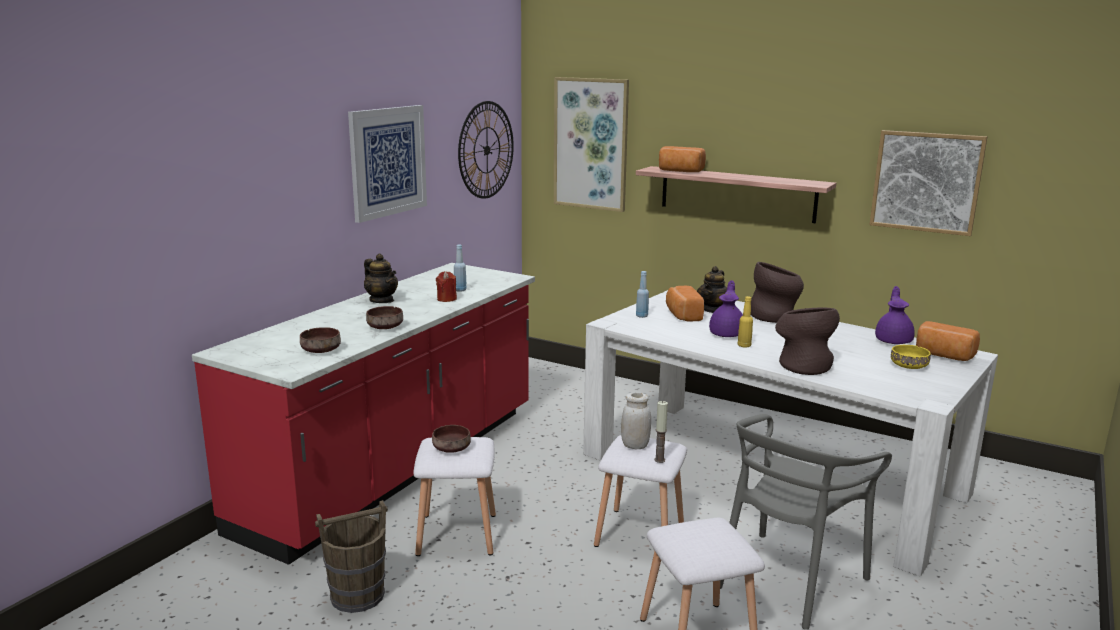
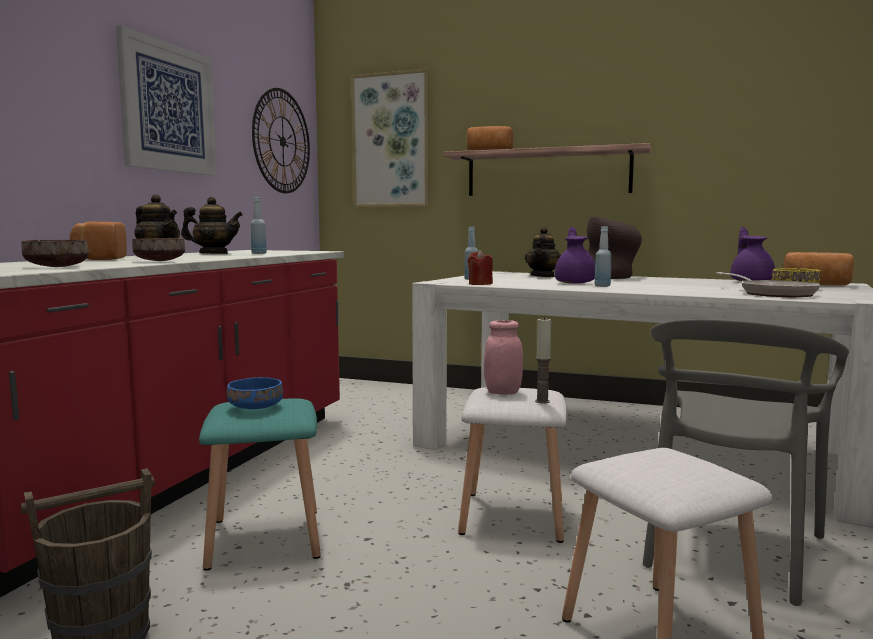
camera: 10 degrees left, 10 degrees down
(423, 291) = (213, 254): none -> teapot
(446, 299) = (243, 255): red candle -> red candle (480, 284)
(452, 449) = (256, 407): brown bowl -> blue bowl
(456, 533) = (264, 537): white stool -> turquoise stool
(635, 446) = (502, 392): white jar -> pink jar
(682, 315) = (515, 278): bread -> bread (99, 259)
(744, 345) = (602, 286): yellow bottle -> blue bottle
(802, 365) = (682, 291): brown vase -> none
(874, 378) = (772, 293): none -> frying pan
(926, 182) = (744, 135): picture -> none

